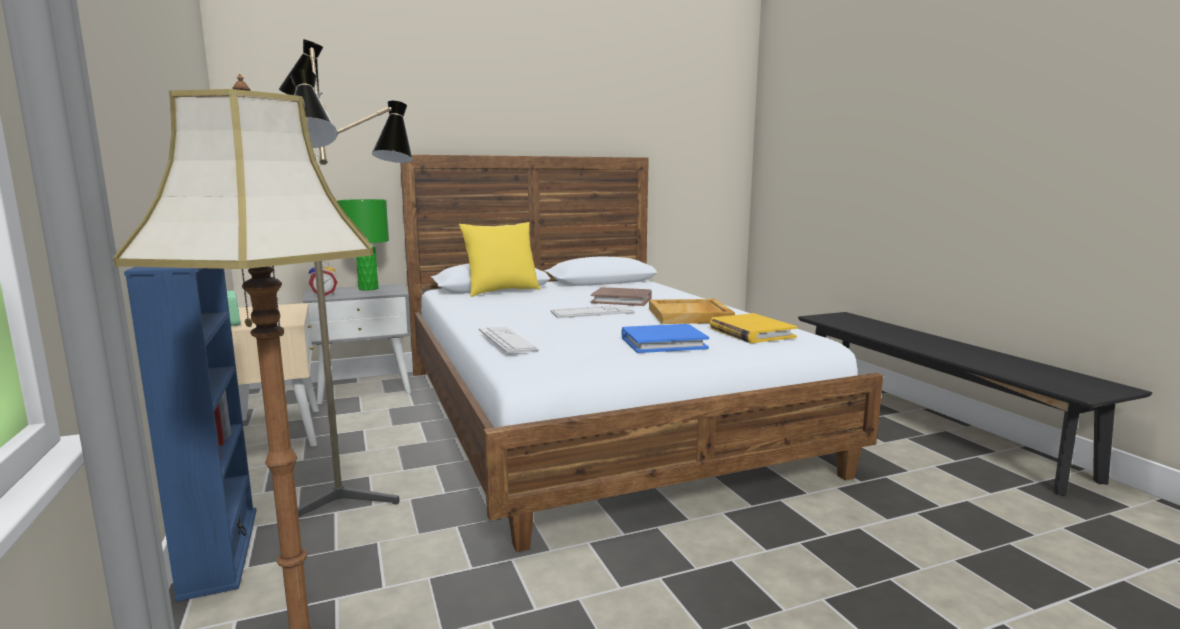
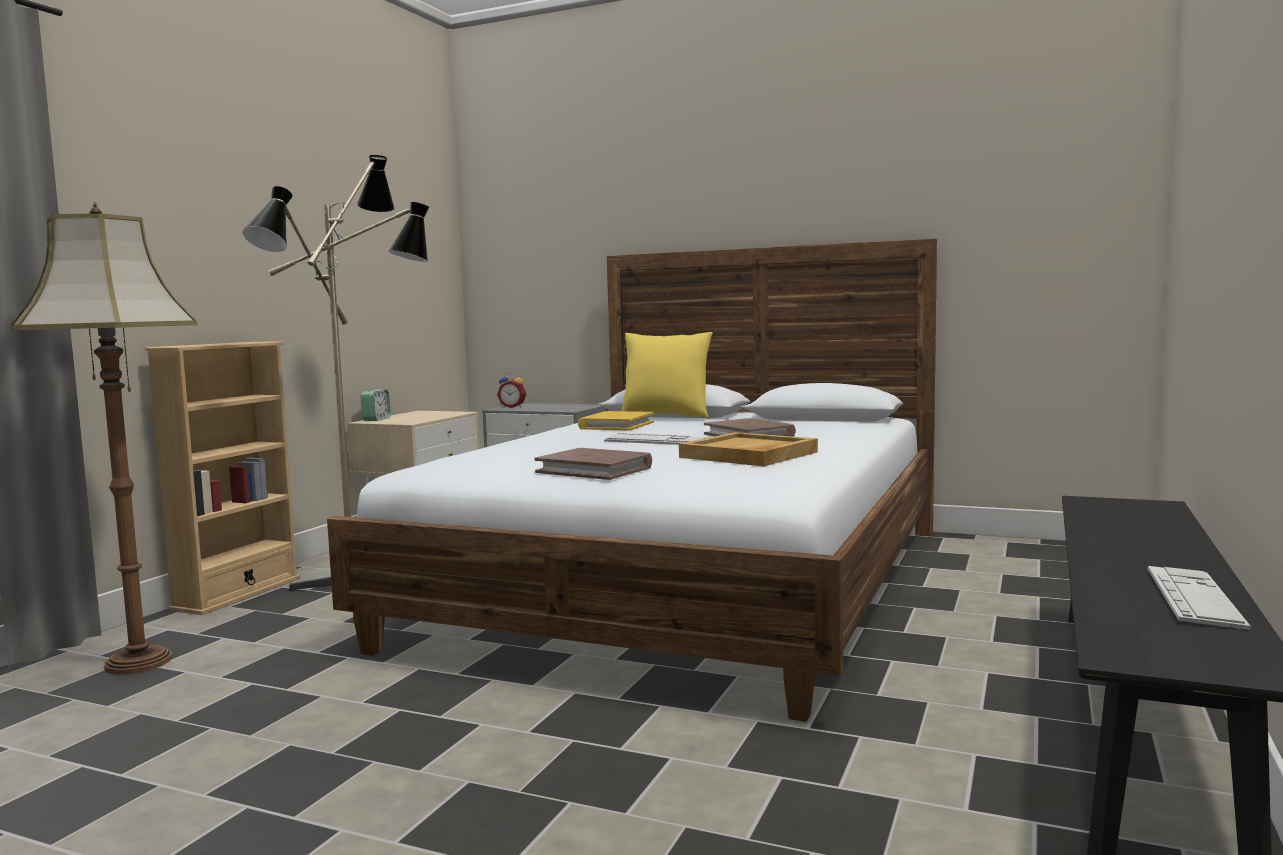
camera: 45 degrees right, 5 degrees down
(219, 551) = (237, 594): blue bookcase -> beige bookcase
(369, 289) = (563, 406): green table lamp -> none
(507, 340) = (477, 450): keyboard -> keyboard (1193, 598)
(663, 343) = (595, 470): blue book -> brown book
(751, 332) = (727, 475): yellow book -> yellow book (616, 425)

